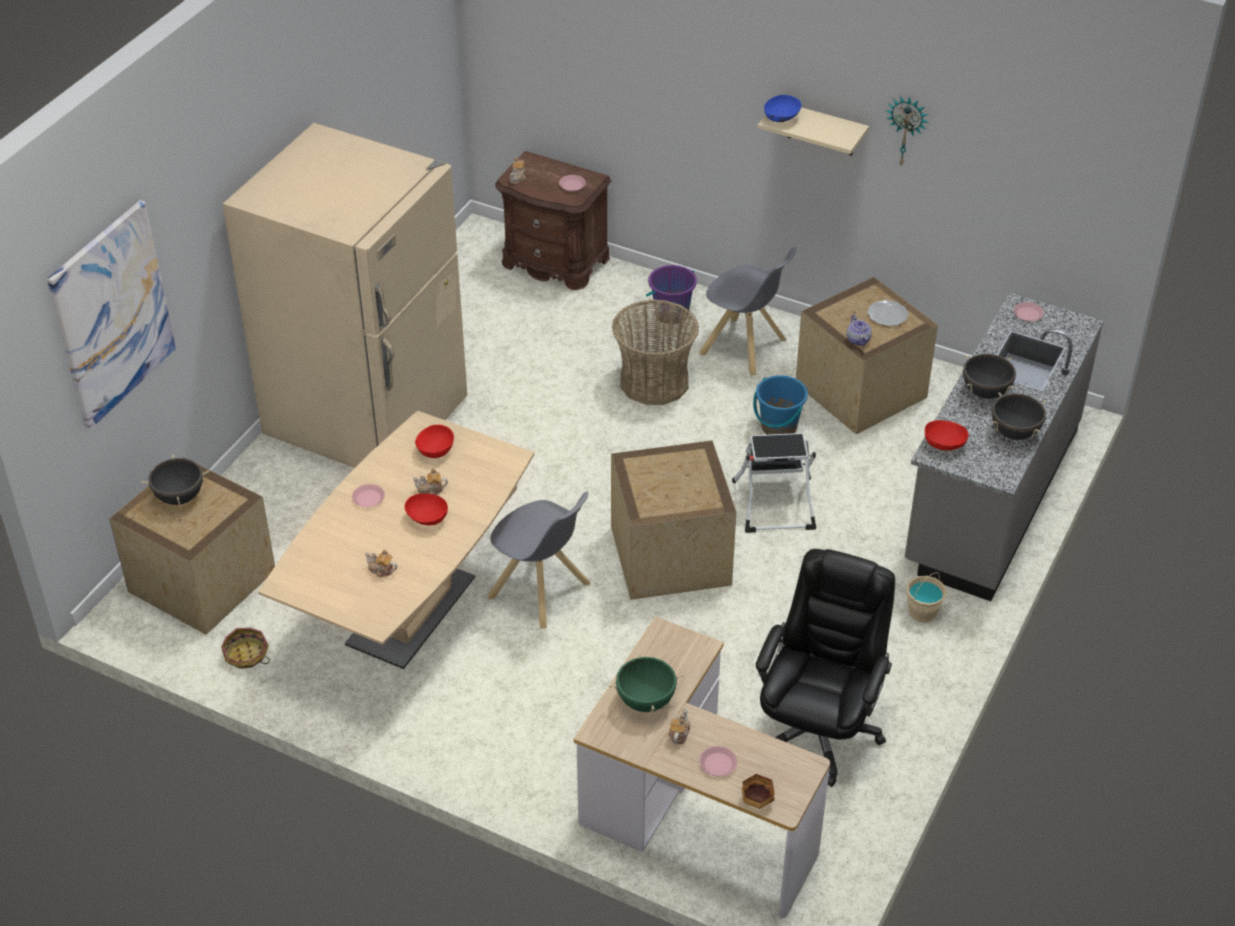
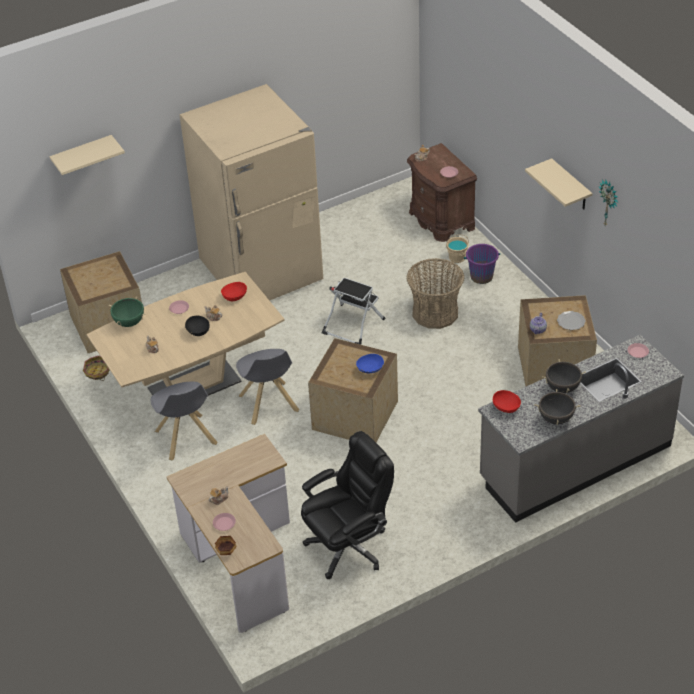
camera: 35 degrees right, 0 degrees up
(112, 314) = (82, 155): picture -> beige shelf
(180, 497) = (100, 271): black cooking pot -> none
(426, 519) = (198, 331): red bowl -> black bowl
(645, 701) = (218, 474): green cooking pot -> green cooking pot (129, 322)
(745, 347) = (507, 313): grey chair -> grey chair (186, 438)
(775, 502) = (441, 410): step ladder -> step ladder (353, 324)
(778, 427) = (483, 368): blue bucket -> none
(781, 118) = (542, 170): blue bowl -> blue bowl (370, 370)
(923, 612) = (469, 510): beige bucket -> beige bucket (457, 258)

